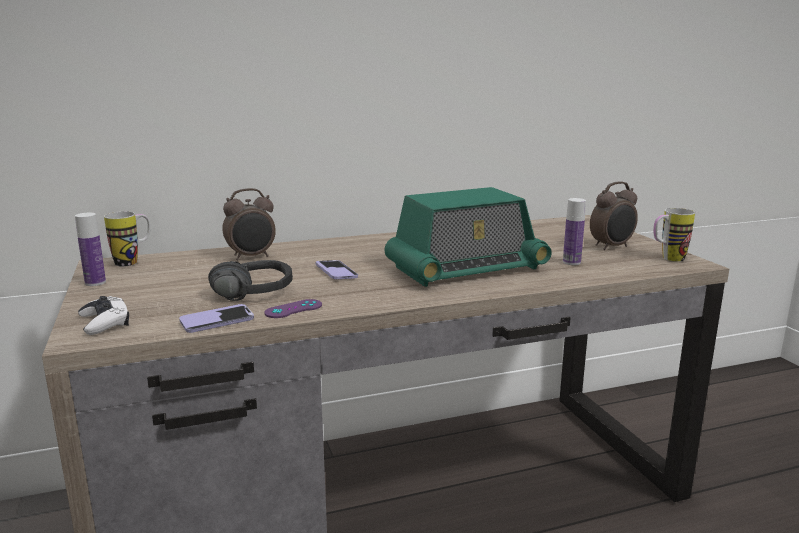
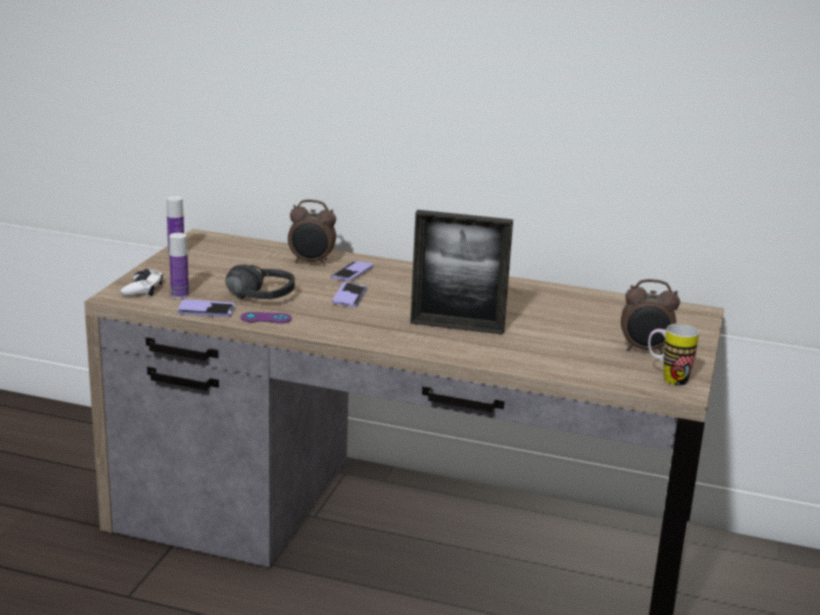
camera: 35 degrees right, 5 degrees up
(133, 262) = (224, 241): mug -> none
(303, 255) = (352, 273): none -> phone
(466, 268) = (457, 327): radio -> picture frame
(571, 262) = (564, 351): bottle -> bottle (179, 295)

